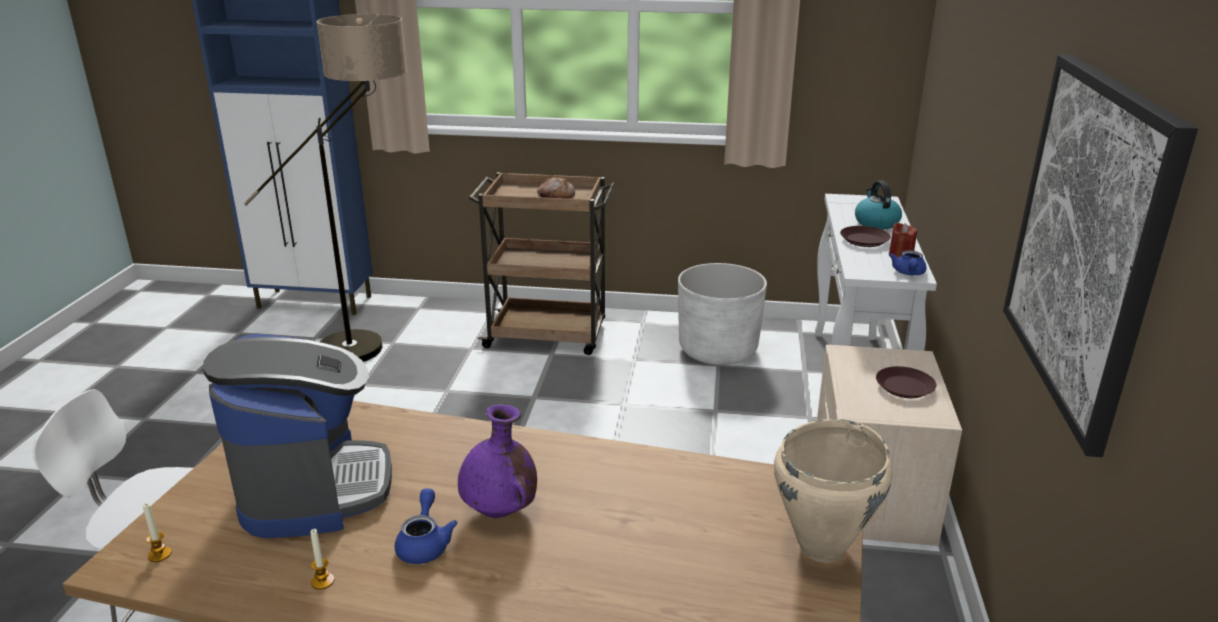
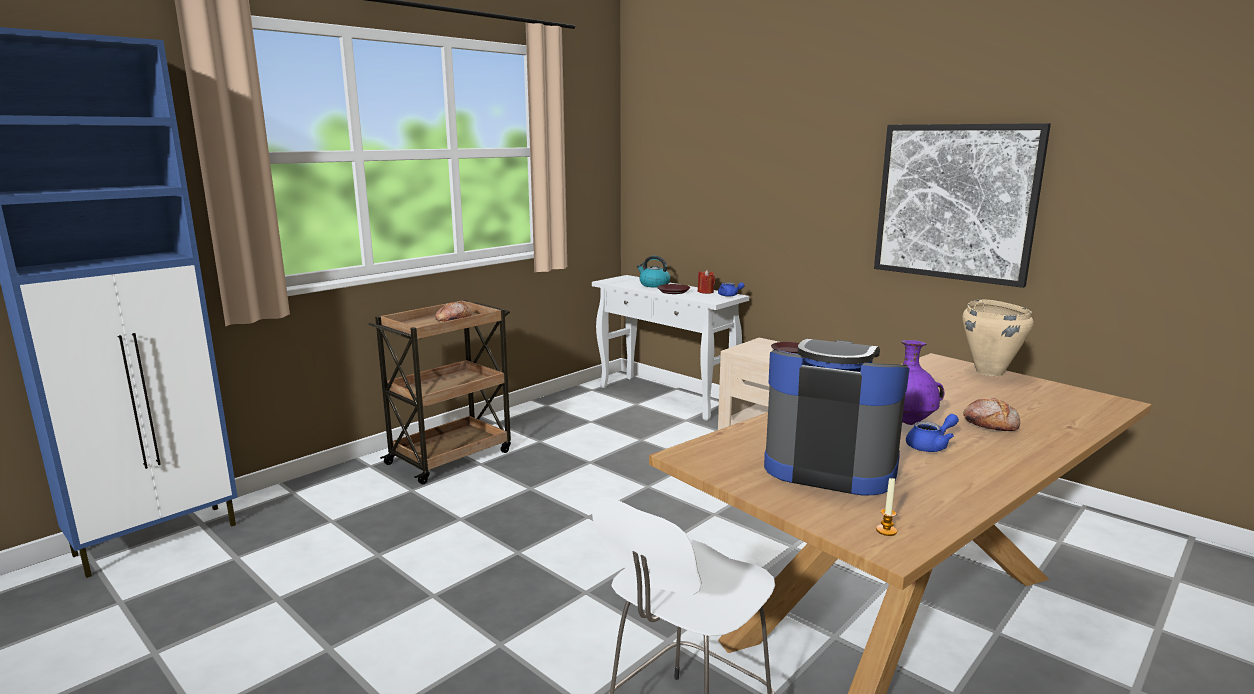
camera: 55 degrees left, 10 degrees down
(322, 581) = (958, 480): candle -> none
(376, 344) = (318, 529): floor lamp -> none
(425, 544) = (931, 446): blue teapot -> blue teapot turned 120 degrees clockwise
(554, 580) = (990, 424): none -> bread
(718, 350) = (573, 415): white planter -> none

